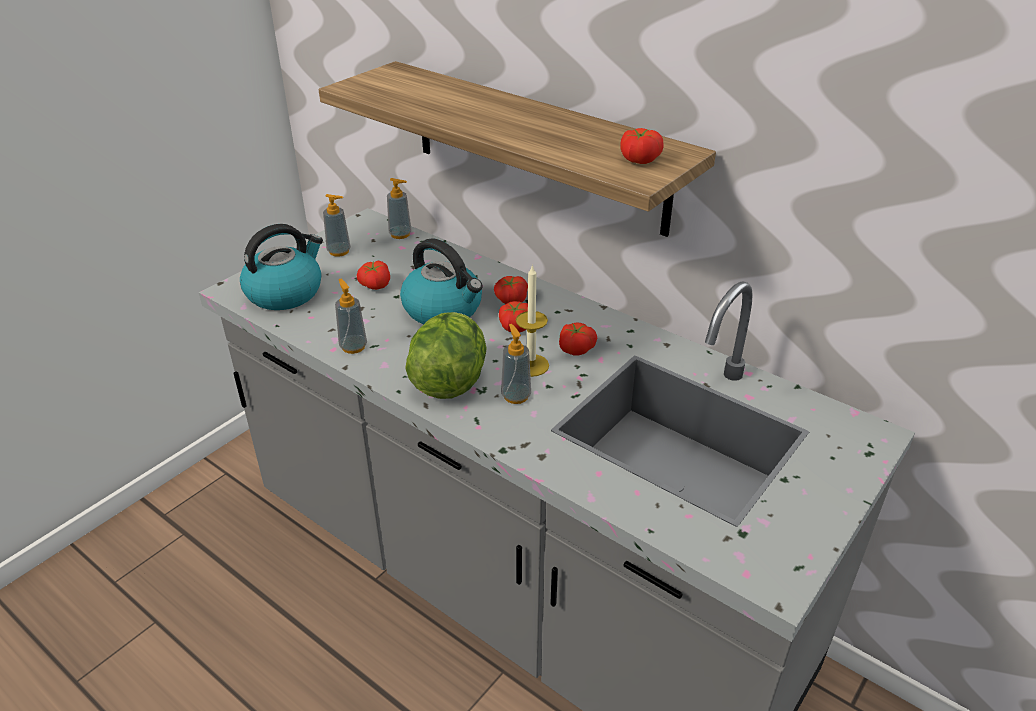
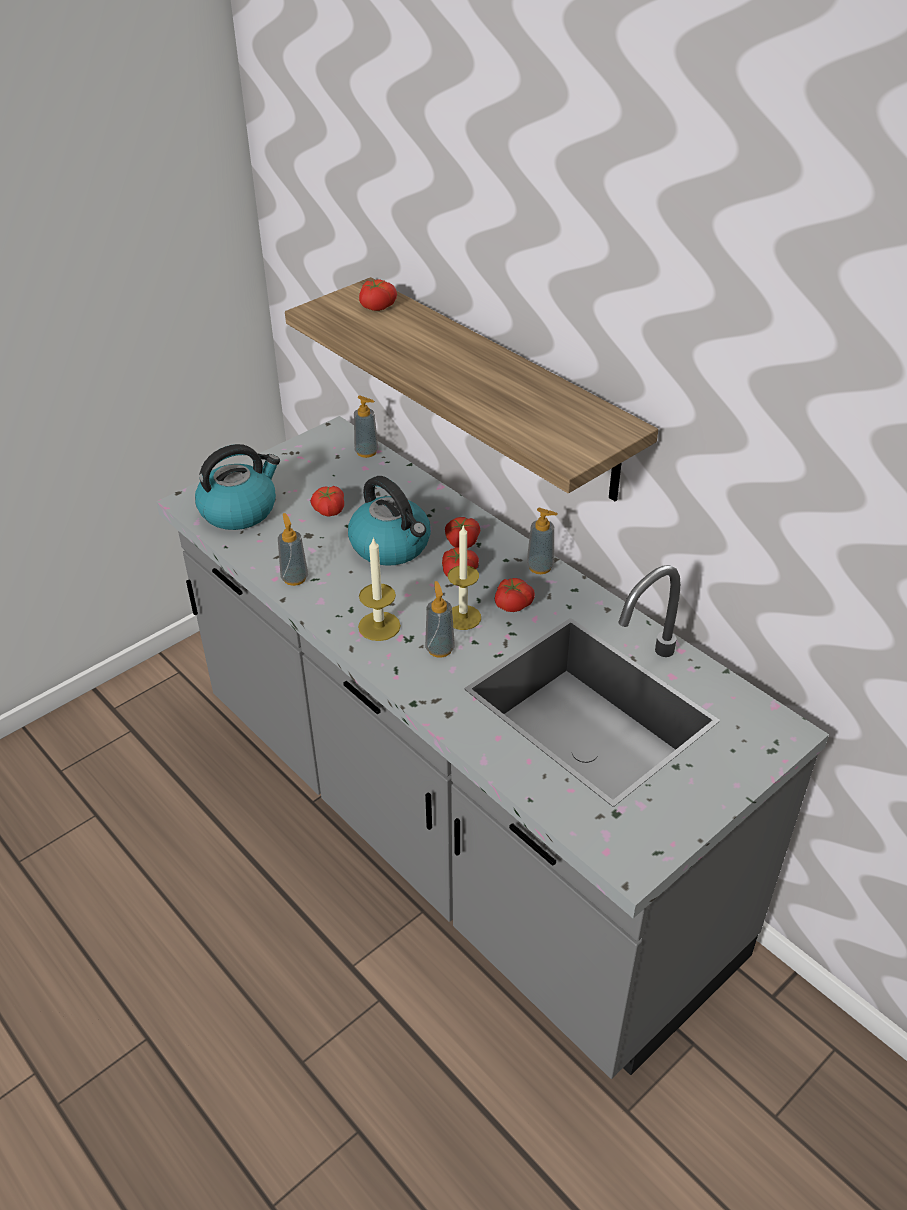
camera: 10 degrees right, 5 degrees up
(339, 251) = (300, 467): soap dispenser -> soap dispenser (540, 567)
(449, 381) = (379, 626): lettuce -> candle
(638, 159) = (574, 433): tomato -> tomato (376, 306)

